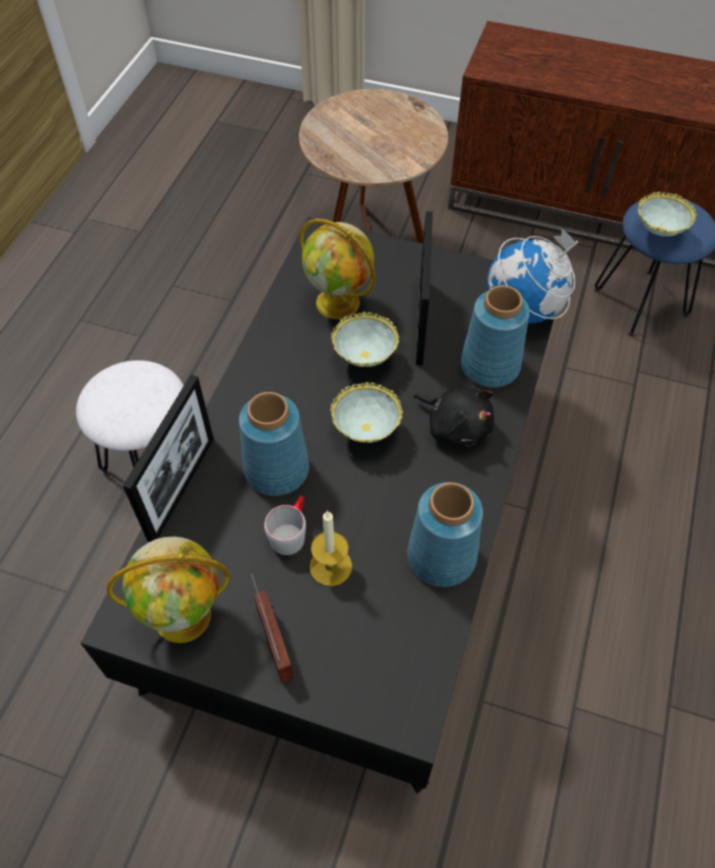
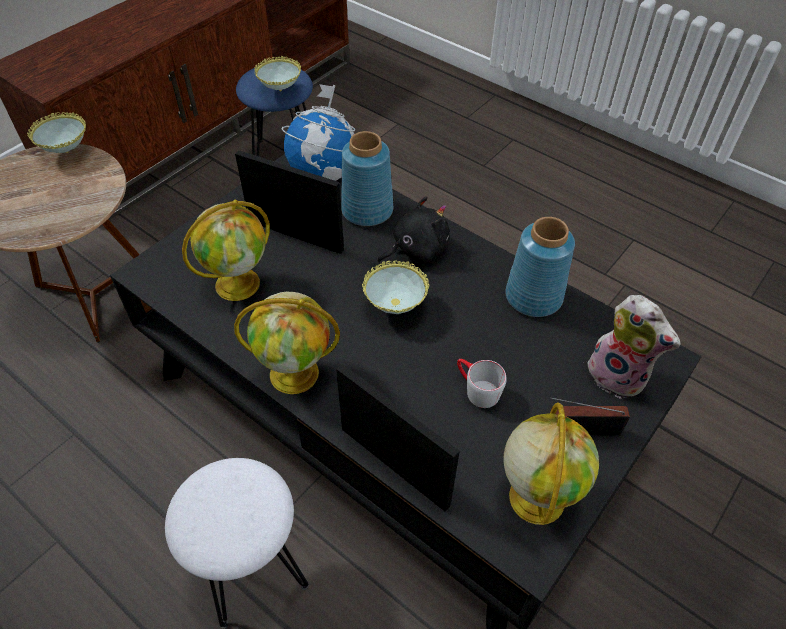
camera: 70 degrees left, 5 degrees down
(255, 382) = (296, 373): none -> globe
(275, 469) = (405, 383): blue vase -> none
(330, 566) = (520, 370): candle -> none
(363, 669) = (619, 375): none -> plush toy
(364, 360) = (316, 285): bowl -> bowl (67, 152)

